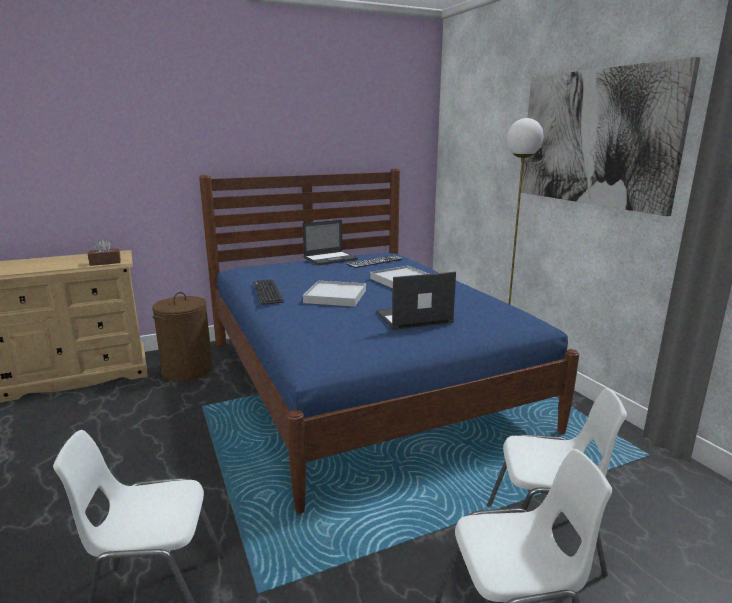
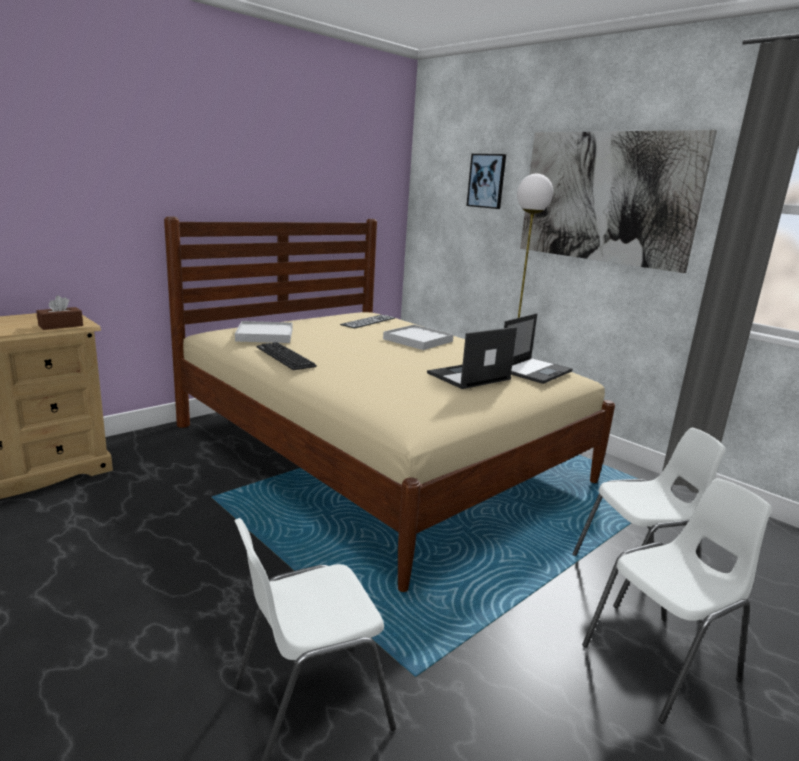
camera: 20 degrees left, 0 degrees up
(187, 370) = (161, 459): brown laundry basket -> none
(330, 258) = (315, 319): laptop -> laptop (535, 370)
(335, 296) = (367, 358): white tray -> white tray (265, 335)
(361, 381) = (377, 452): blue bed -> beige bed
(495, 127) = (487, 181): none -> picture

